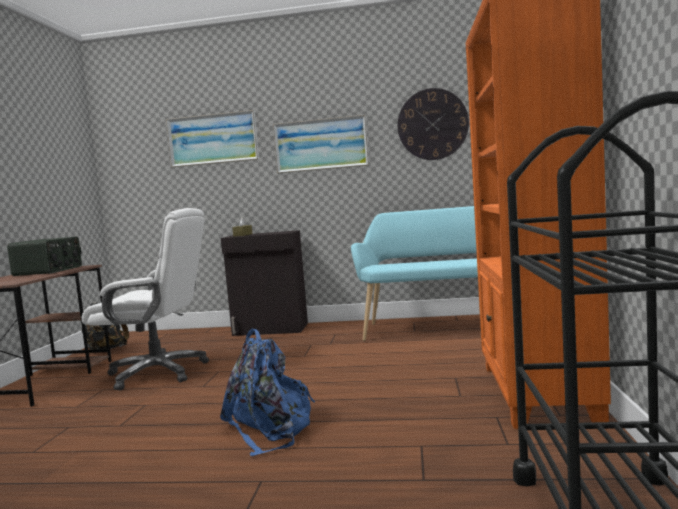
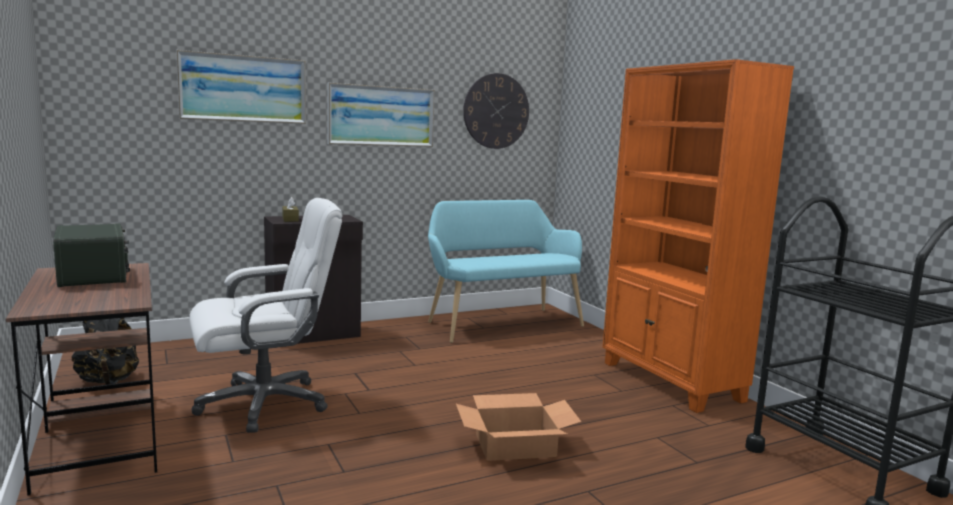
camera: 35 degrees left, 5 degrees up
(270, 428) = (515, 445): blue backpack -> cardboard box

